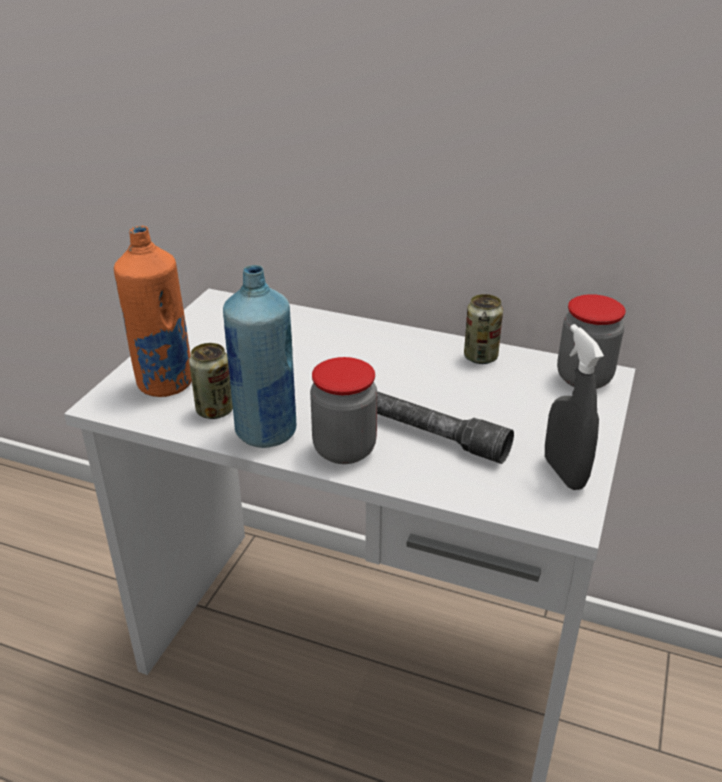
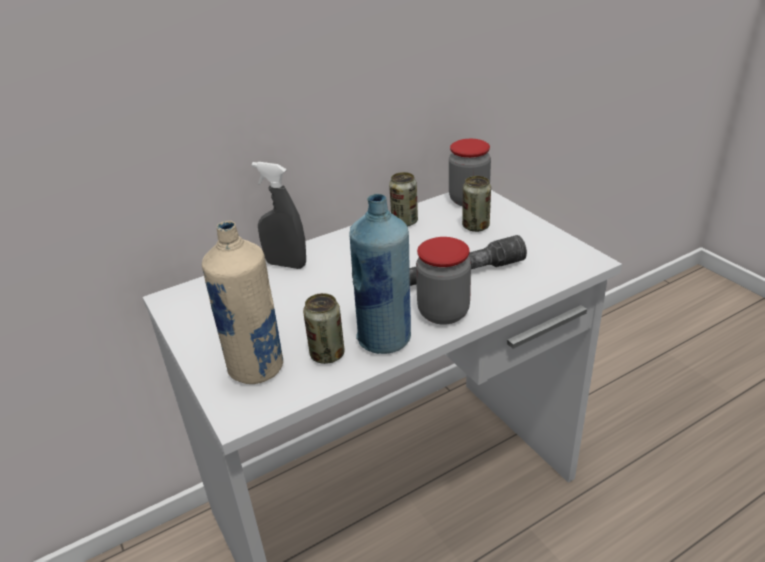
camera: 50 degrees left, 0 degrees up
(164, 384) = (256, 368): orange bottle -> beige bottle
(533, 405) = (475, 226): none -> can
(564, 473) = (549, 245): grey spray bottle -> grey spray bottle (286, 264)

